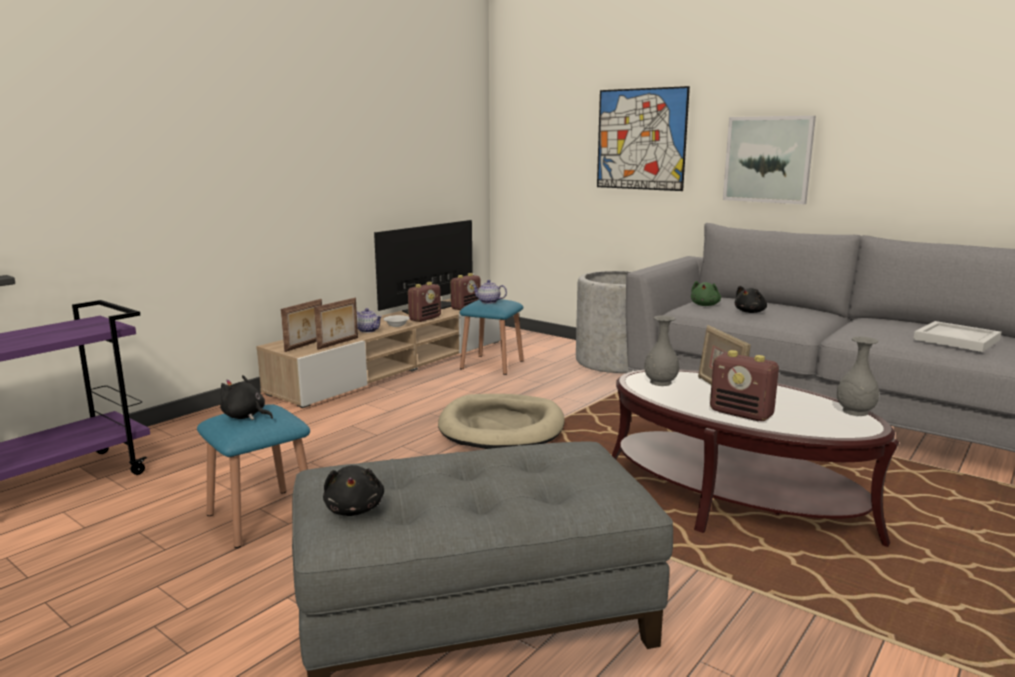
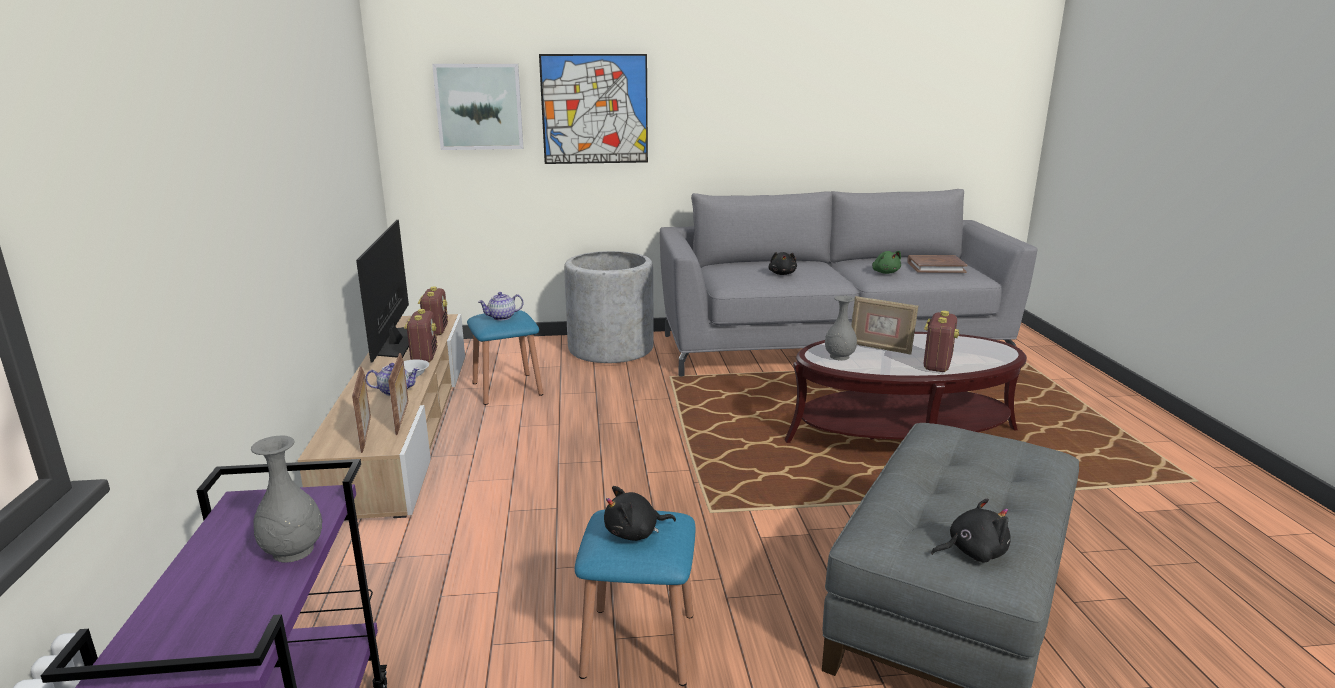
camera: 45 degrees left, 5 degrees up
(355, 509) = (972, 552): black plush toy -> black plush toy turned 45 degrees counterclockwise
(502, 427) = (651, 449): beige dog bed -> none
(705, 305) = (735, 275): green plush toy -> green plush toy (885, 272)
(742, 414) = (937, 364): radio -> radio turned 60 degrees counterclockwise
(768, 159) = (731, 127): picture -> picture (479, 106)
(854, 411) = (976, 339): grey vase -> grey vase (292, 551)
(957, 340) = (936, 267): white tray -> brown book

